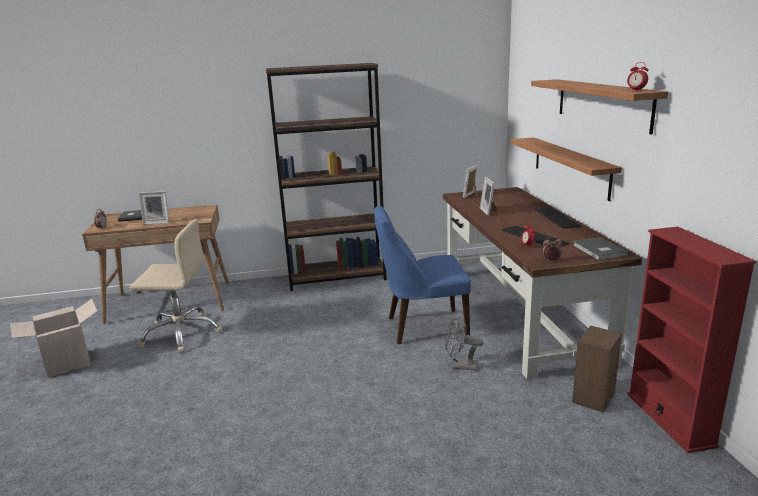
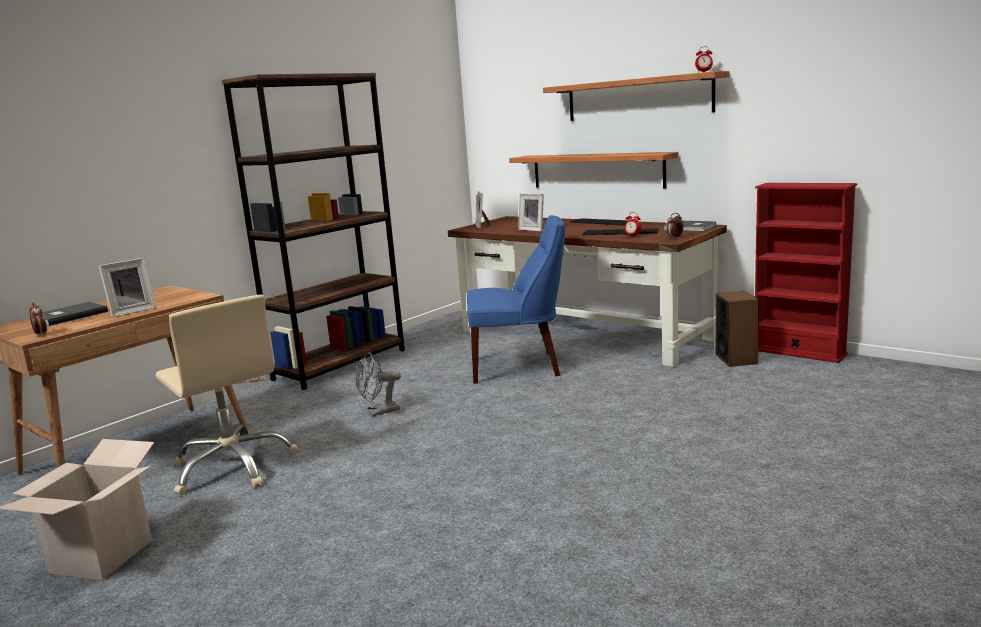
camera: 40 degrees left, 5 degrees down
(181, 333) = (233, 466): beige office chair -> beige office chair turned 90 degrees clockwise
(423, 327) = (519, 367): blue chair -> blue chair turned 135 degrees counterclockwise
(460, 366) = (607, 378): grey fan -> grey fan (379, 412)

